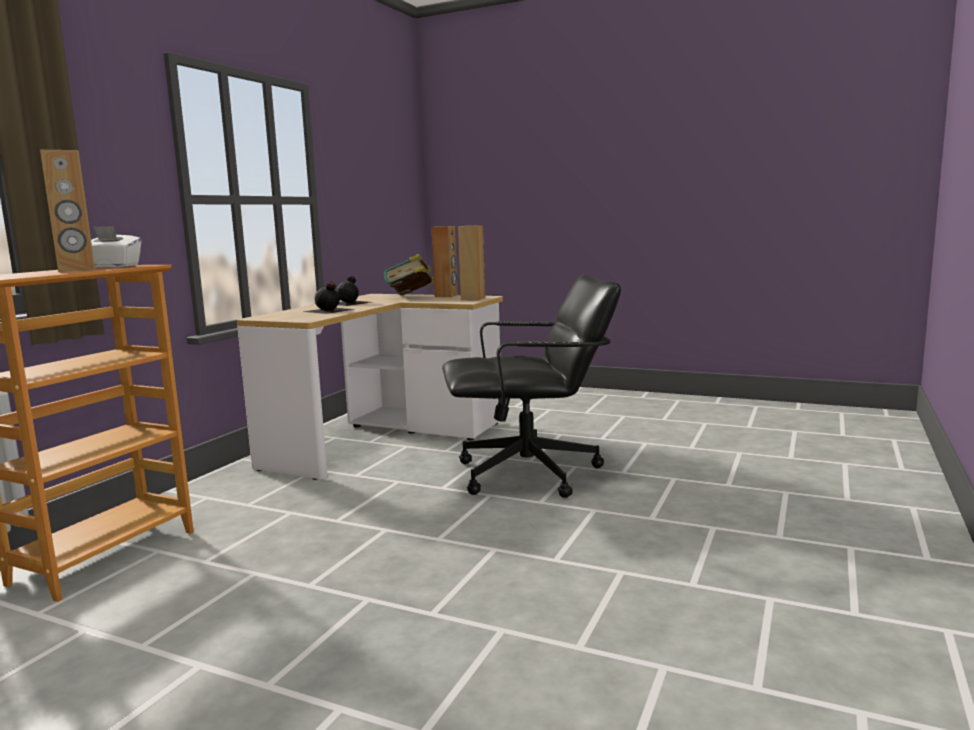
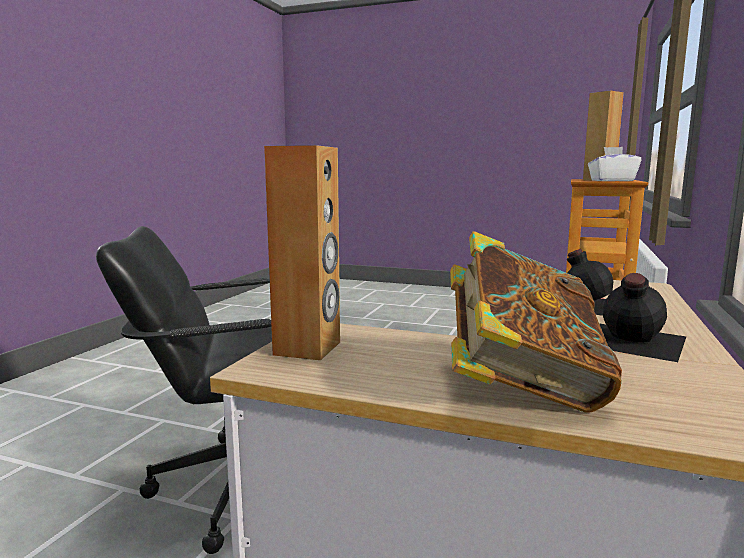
camera: 175 degrees right, 0 degrees up
(446, 296) = (396, 384): brown speaker -> none

